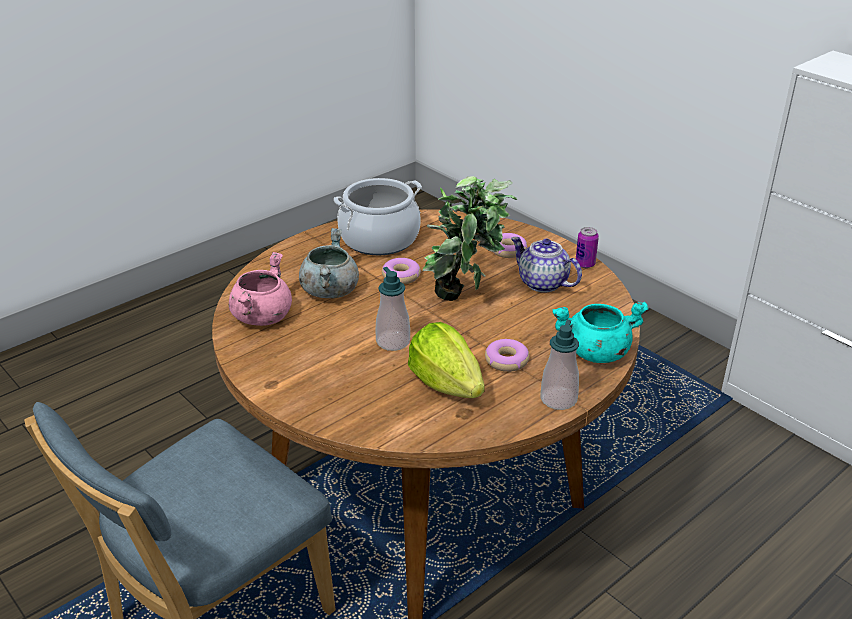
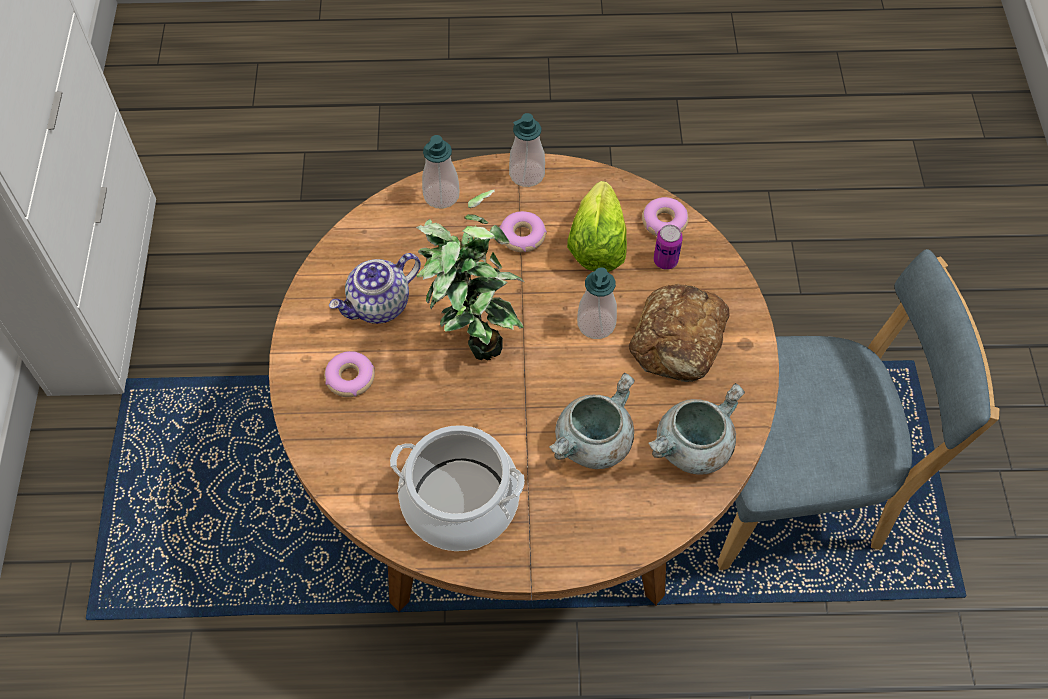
camera: 140 degrees left, 25 degrees up
(262, 316) = (692, 448): pink cooking pot -> grey cooking pot
(324, 362) = (679, 339): none -> bread
(401, 276) = (500, 415): donut -> donut (664, 222)
(542, 283) = (379, 305): teapot -> teapot turned 60 degrees clockwise
(585, 264) = (305, 302): can -> can (665, 261)
(596, 353) = (441, 195): turquoise cooking pot -> soap dispenser

